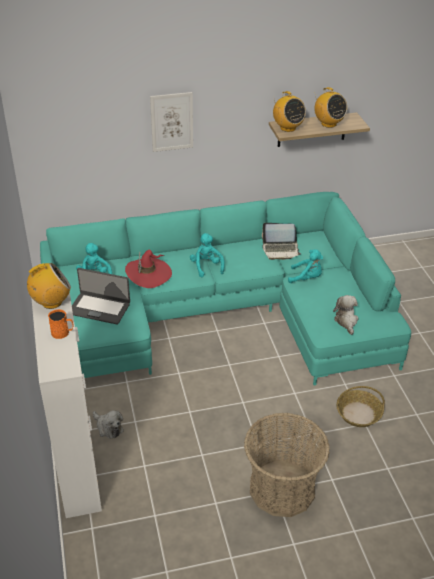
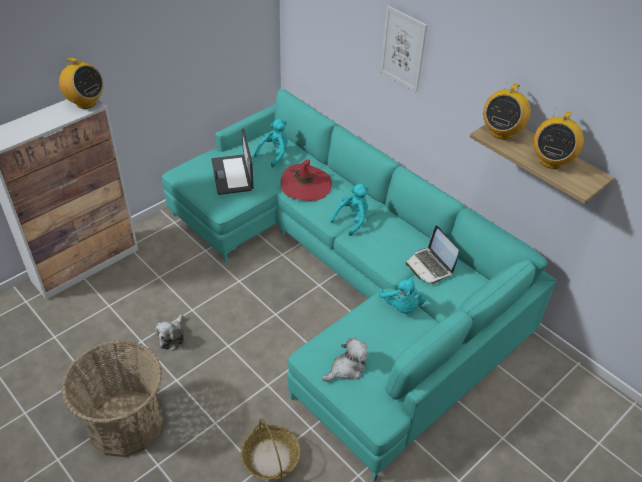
camera: 60 degrees right, 5 degrees up
(62, 333) = (46, 123): orange mug -> none
(108, 427) = (142, 263): plush toy -> plush toy (172, 337)

